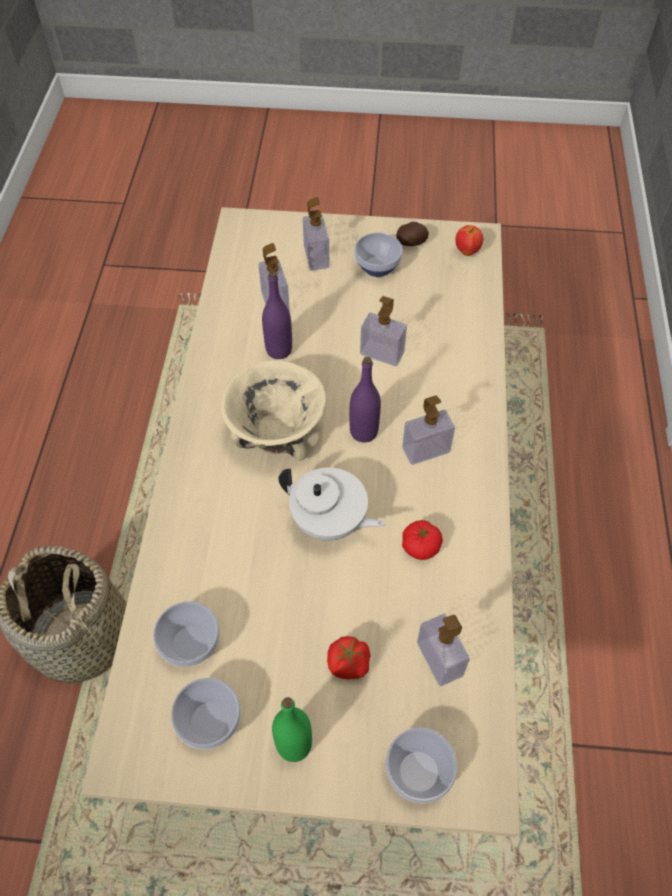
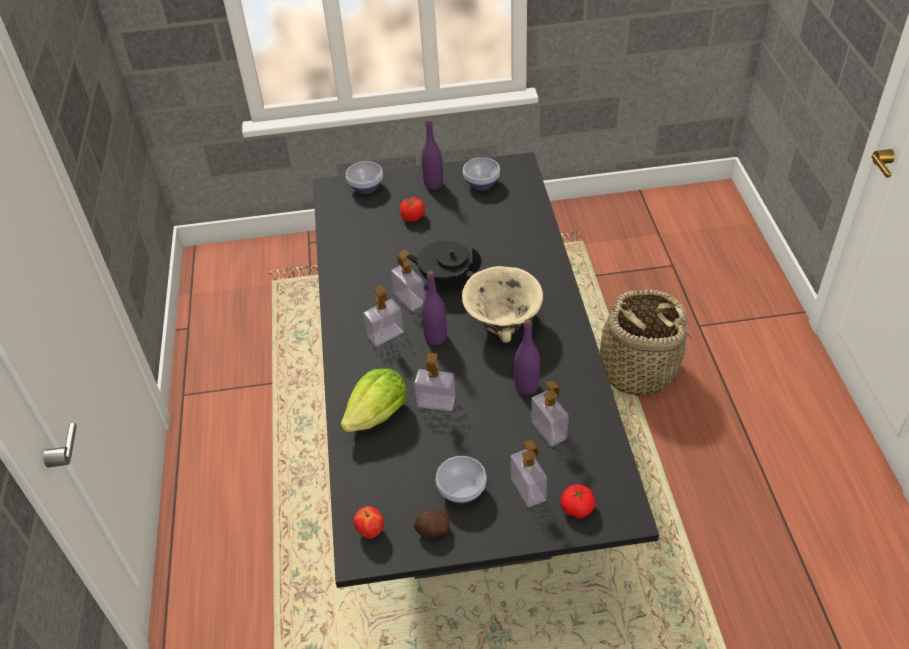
camera: 170 degrees right, 10 degrees down
(191, 642) = (507, 209): bowl -> none
(294, 745) = (433, 184): green bottle -> purple bottle
(329, 522) = (444, 278): white teapot -> black teapot
(335, 570) = (463, 454): beige dining table -> black dining table
(420, 546) = (380, 277): tomato -> tomato (577, 508)
(439, 659) = (360, 229): soap dispenser -> soap dispenser (409, 299)
(447, 352) = (378, 415): none -> lettuce

